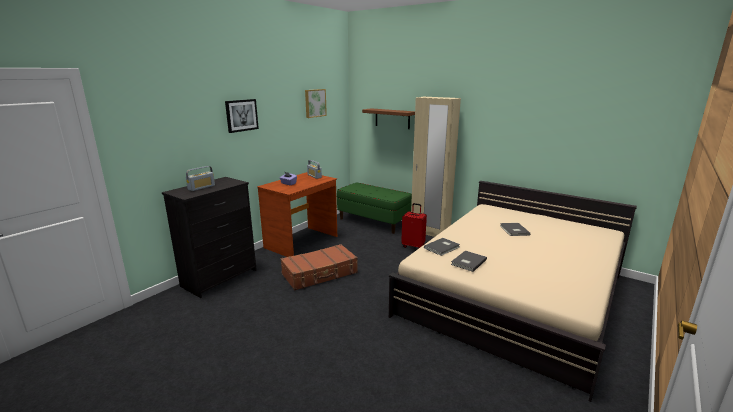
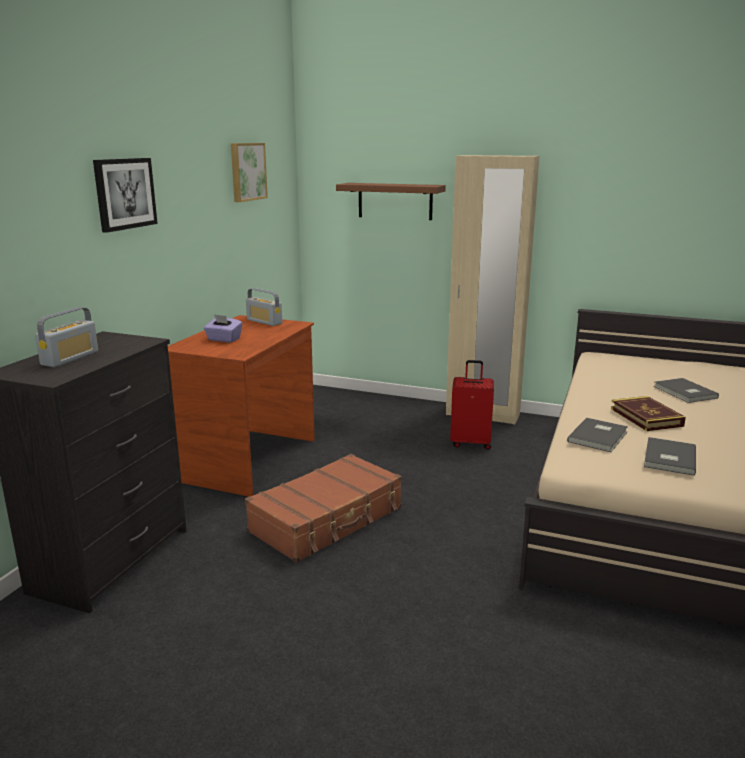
camera: 15 degrees left, 0 degrees up
(374, 221) = (367, 404): green bench -> none
(478, 241) = (646, 417): none -> book

